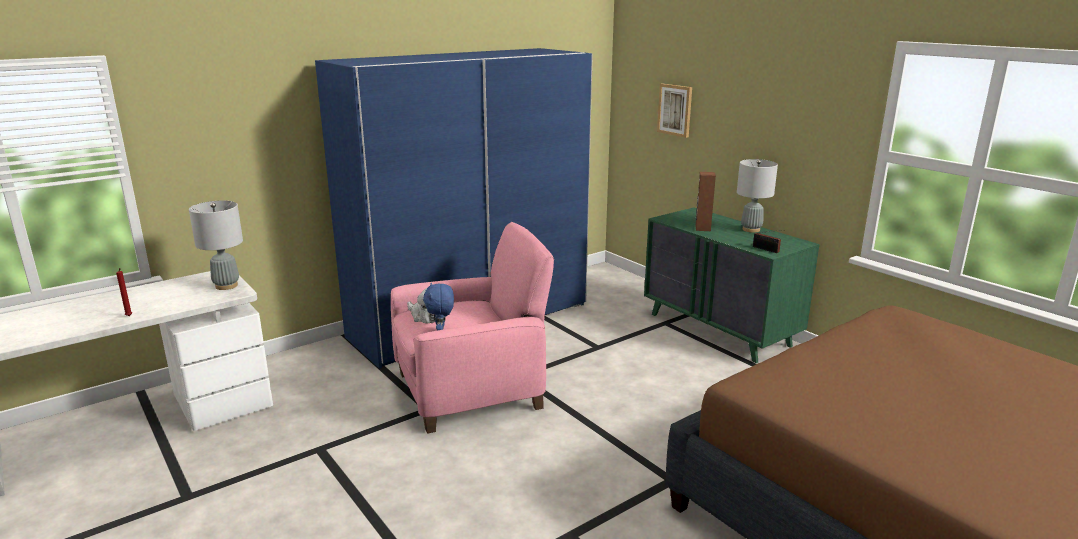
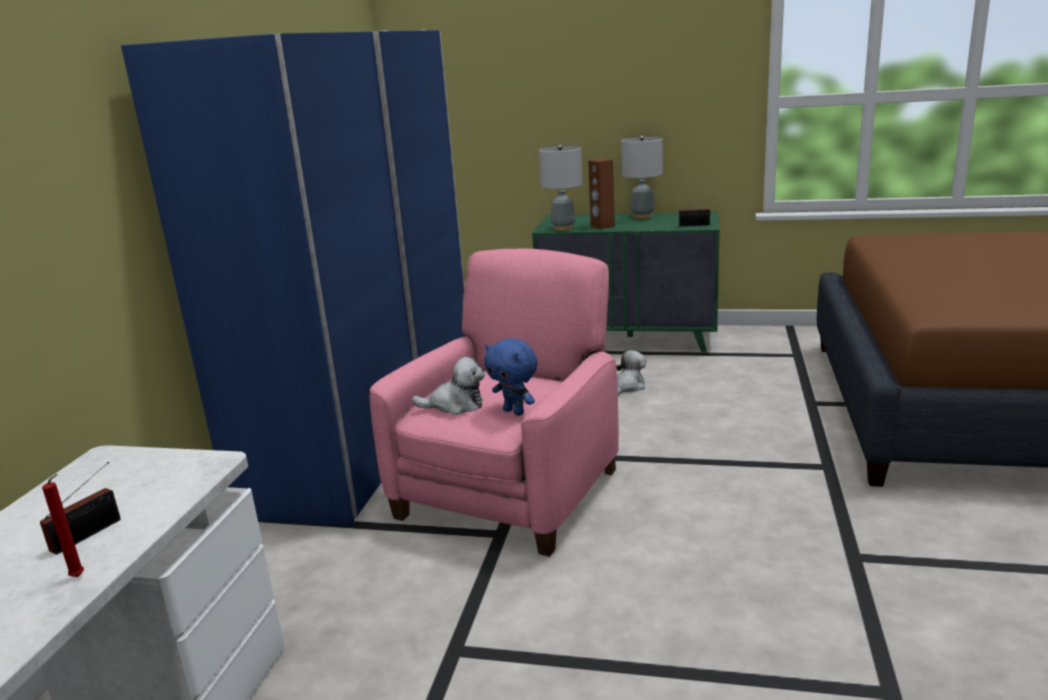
camera: 40 degrees left, 0 degrees up
(160, 302) = (90, 533): none -> radio
(226, 286) = (164, 465): grey table lamp -> grey table lamp (563, 228)
(652, 362) = (628, 387): none -> plush toy
(675, 110) = (496, 105): picture -> none

